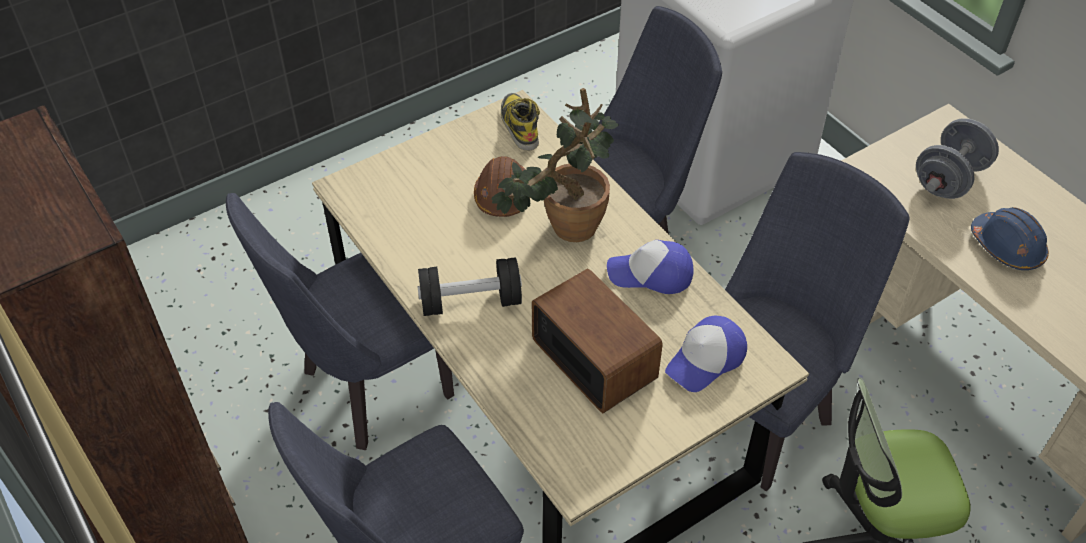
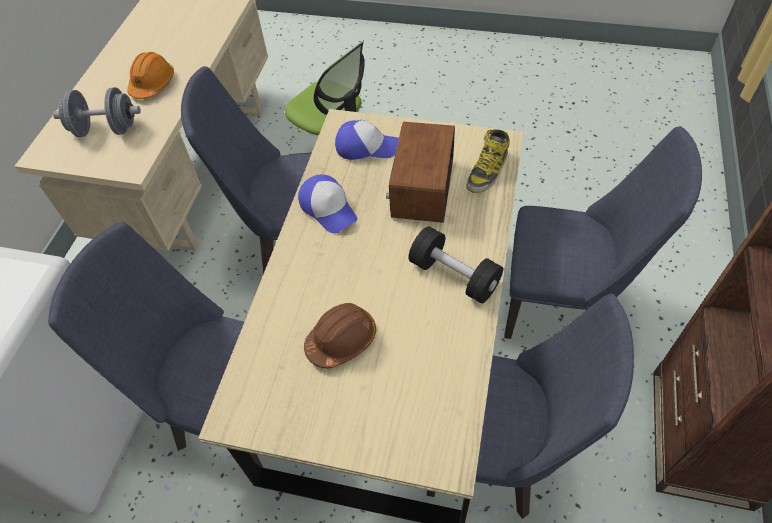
camera: 130 degrees left, 5 degrees up
(519, 125) = (250, 398): boot -> boot (487, 171)
(563, 229) = (337, 278): potted plant -> none
(1007, 247) = (153, 84): blue hard hat -> orange hard hat

